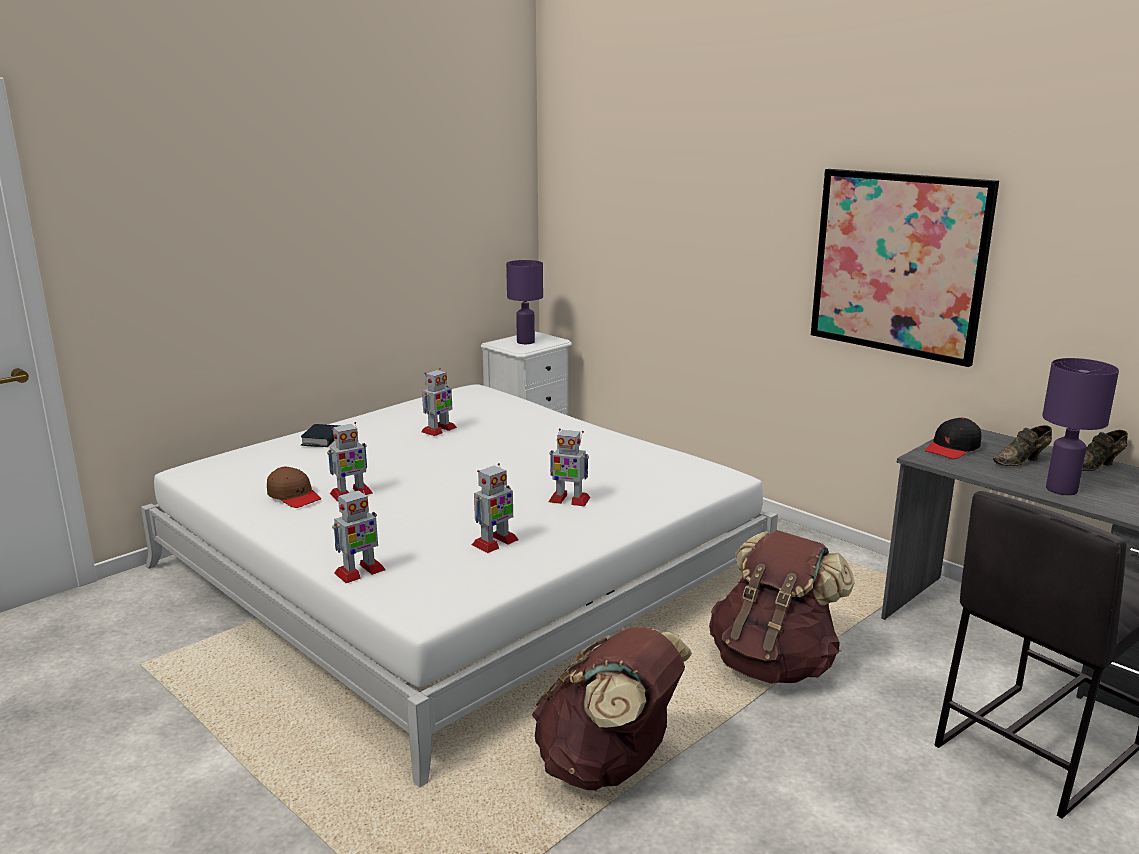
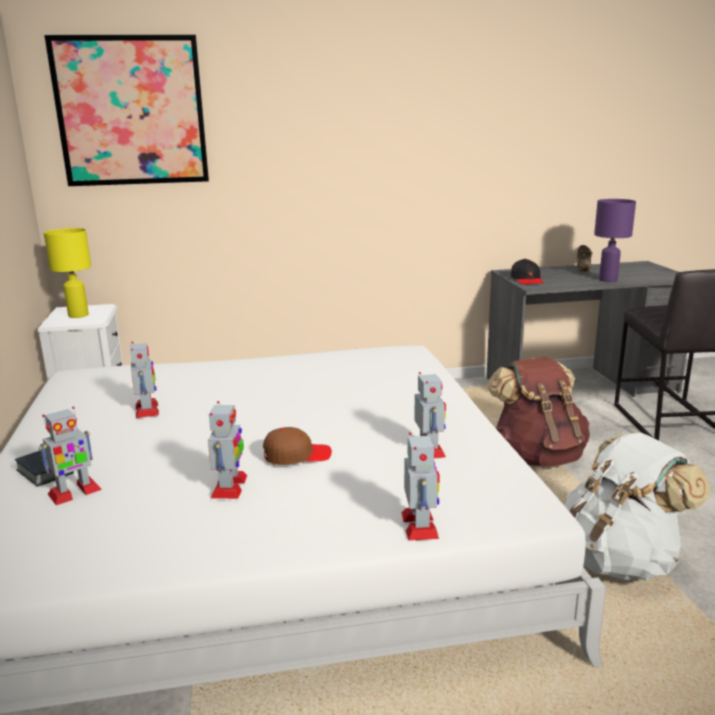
camera: 55 degrees left, 0 degrees up
(294, 496) = (178, 522): brown cap -> brown cap (297, 455)
(525, 342) = (78, 315): purple table lamp -> yellow table lamp
(568, 500) = (381, 402): toy robot -> toy robot (74, 492)
(608, 766) = (619, 559): brown backpack -> white backpack
(898, 264) = (435, 169): picture -> picture (131, 111)
(1022, 461) = (561, 275): brown shoe -> none

